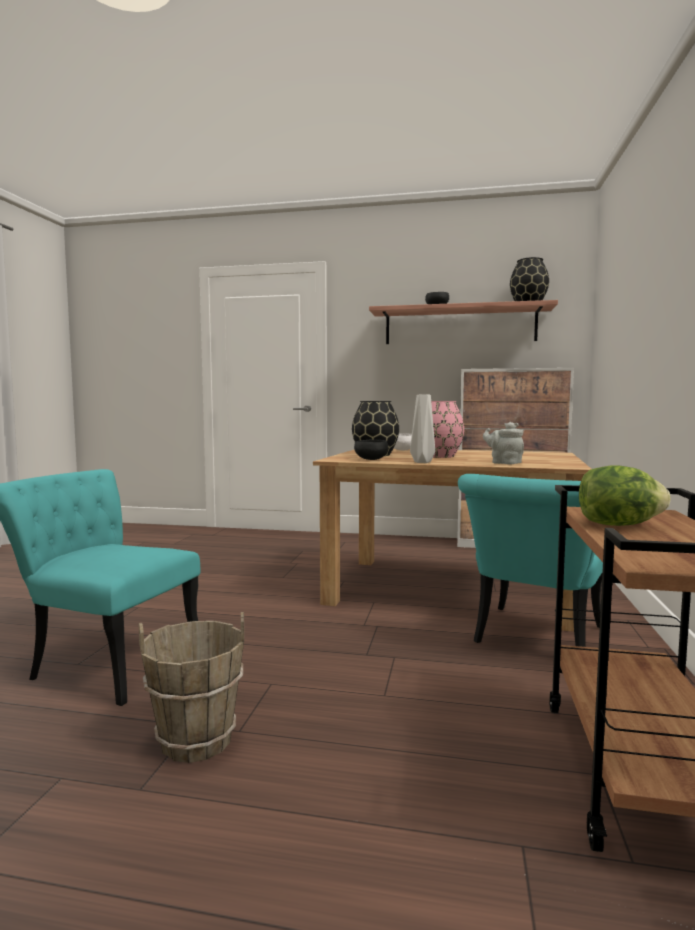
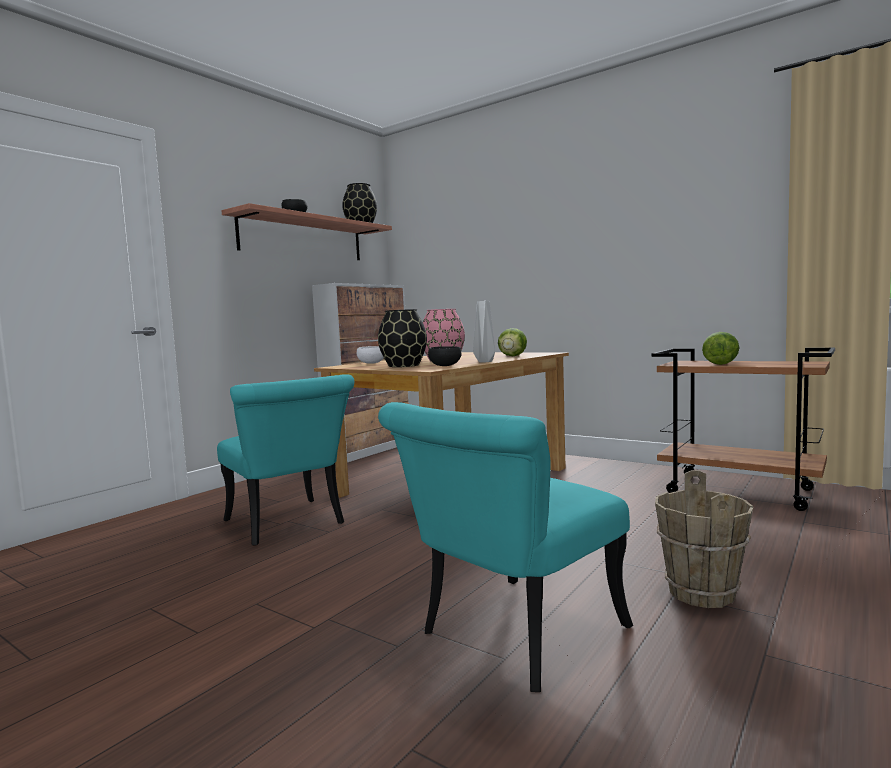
camera: 65 degrees left, 0 degrees up
(504, 463) = (512, 356): grey teapot -> lettuce
(535, 640) = (571, 478): turquoise chair -> turquoise chair (289, 525)

